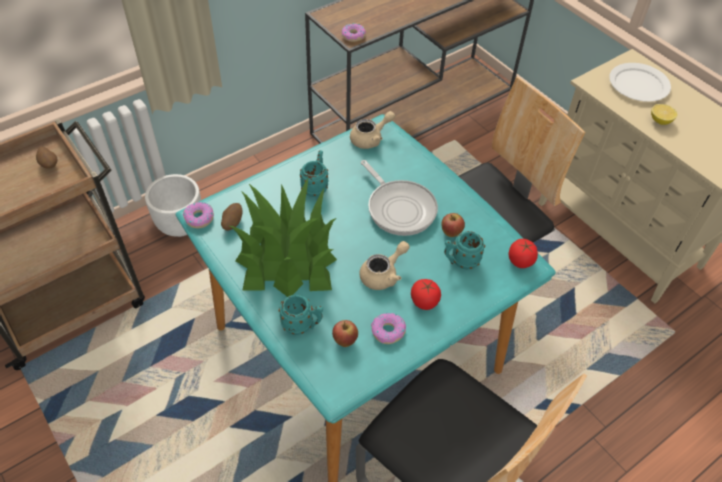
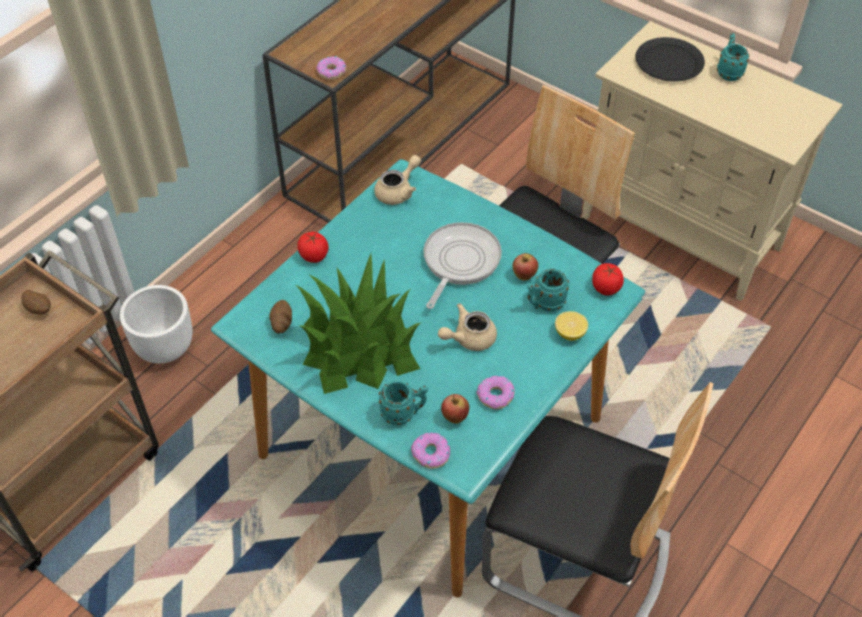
camera: 15 degrees left, 0 degrees up
(199, 218) = (241, 328): donut -> donut (431, 454)
(316, 186) = (358, 260): turquoise mug -> turquoise mug (728, 71)
(383, 274) = (469, 338): beige teapot -> beige teapot turned 150 degrees counterclockwise
(399, 208) = (459, 262): frying pan -> frying pan turned 105 degrees counterclockwise
(424, 301) = (522, 355): tomato -> tomato (314, 255)
(638, 84) = (668, 62): white plate -> black plate
(660, 121) = (703, 99): lemon -> lemon (570, 333)

